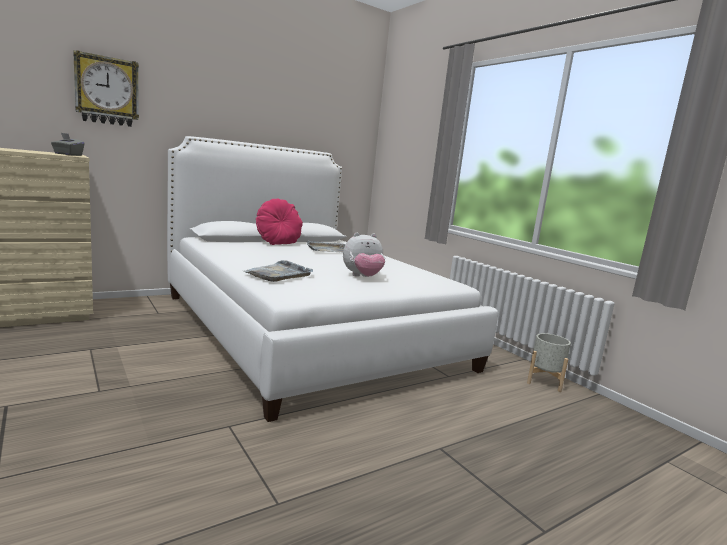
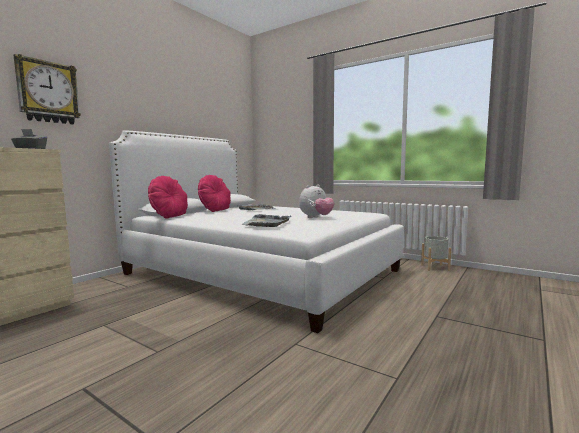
camera: 20 degrees left, 5 degrees down
(211, 244) = (169, 217): none -> pink pillow

